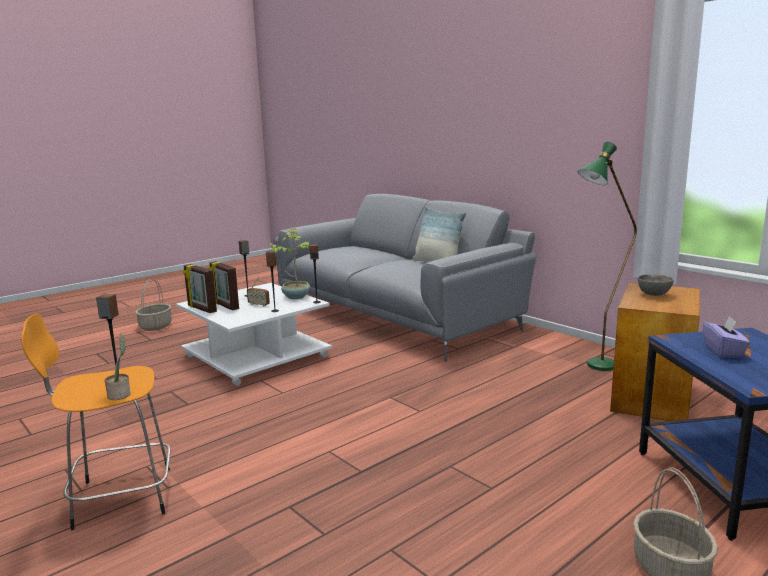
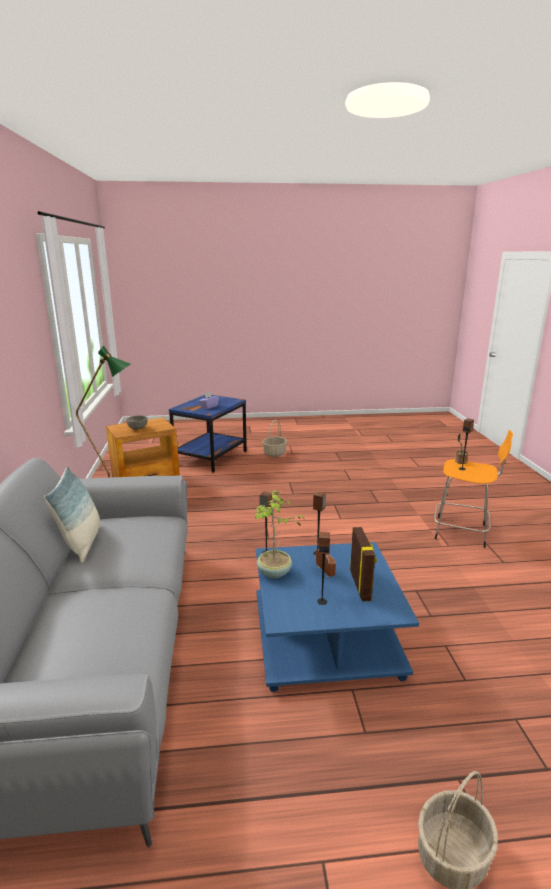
camera: 145 degrees left, 5 degrees up
(201, 309) = (390, 589): picture frame -> none
(258, 356) = (324, 637): white coffee table -> blue coffee table

